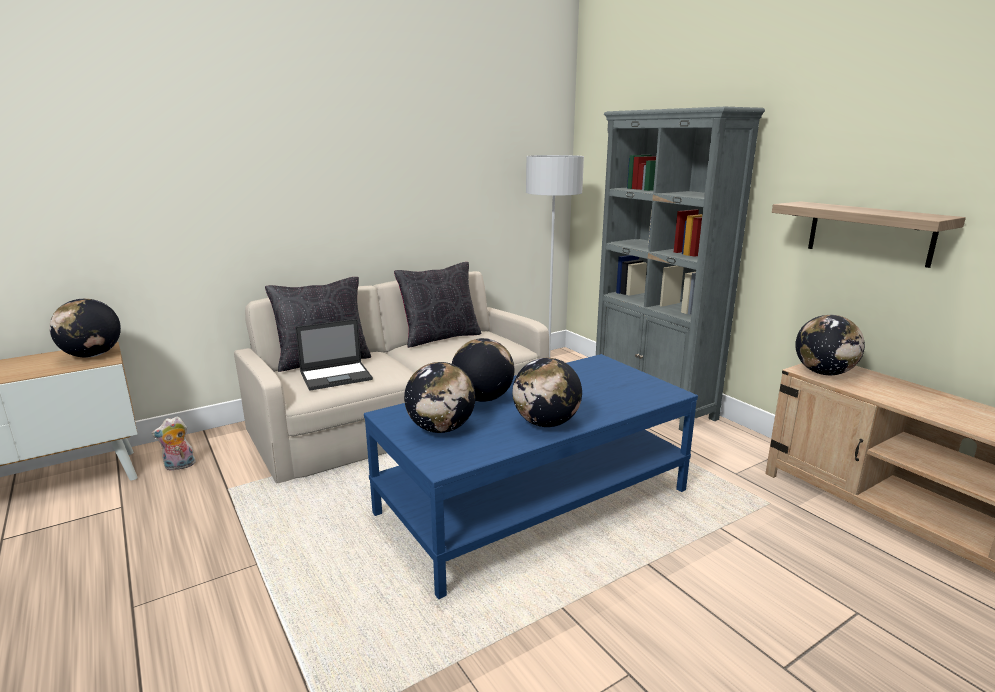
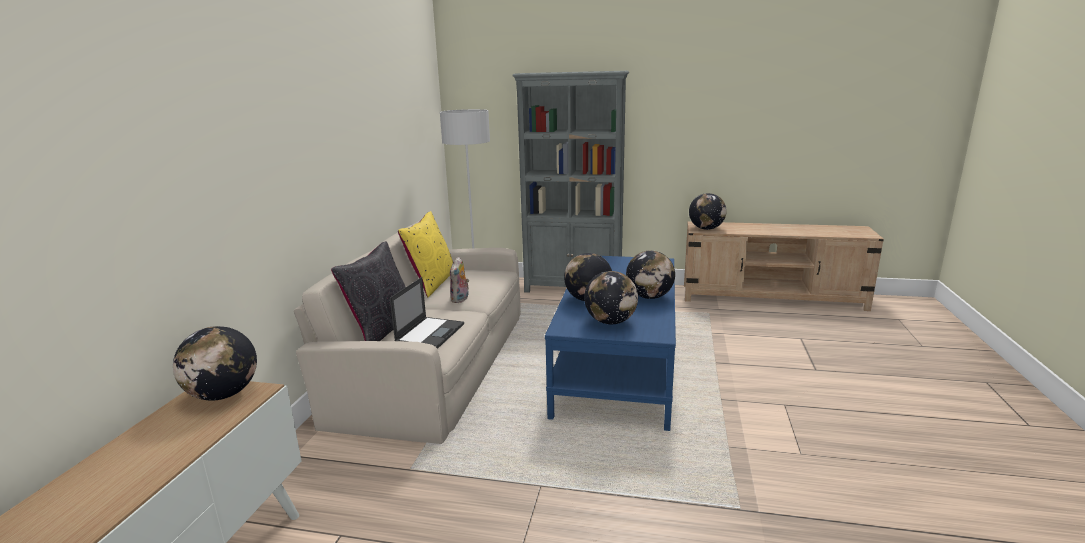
camera: 45 degrees left, 0 degrees up
(179, 466) = (321, 484): plush toy -> plush toy (460, 299)
(440, 337) = (432, 283): black pillow -> yellow pillow
(869, 233) = (704, 143): shelf -> none

